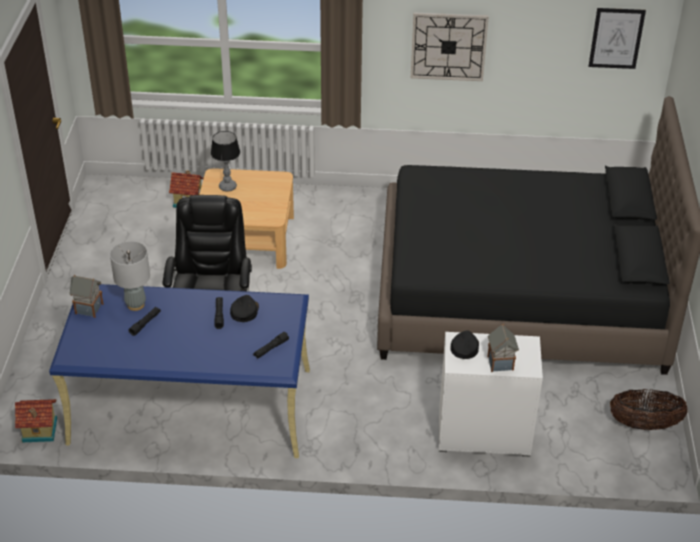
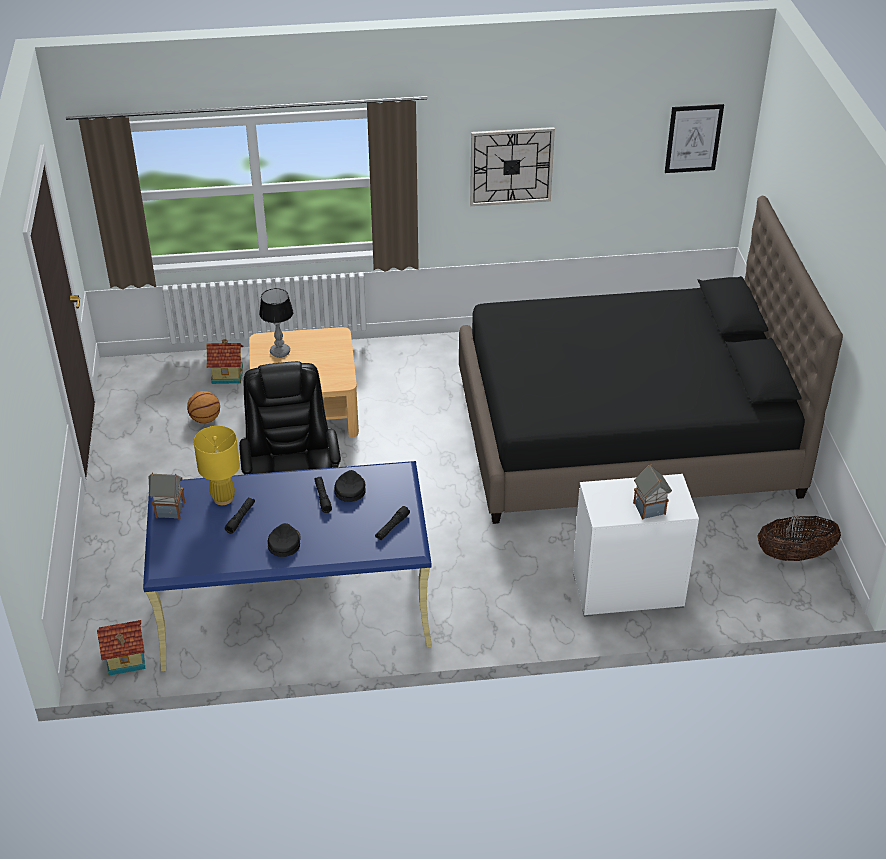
camera: 10 degrees left, 0 degrees up
(135, 305) = (223, 498): grey table lamp -> yellow table lamp
(159, 237) = (205, 419): none -> basketball
(464, 347) = (606, 497): black cap -> black cap (284, 543)

